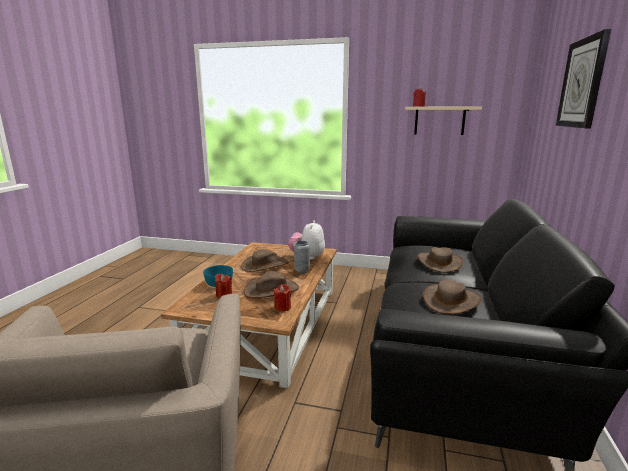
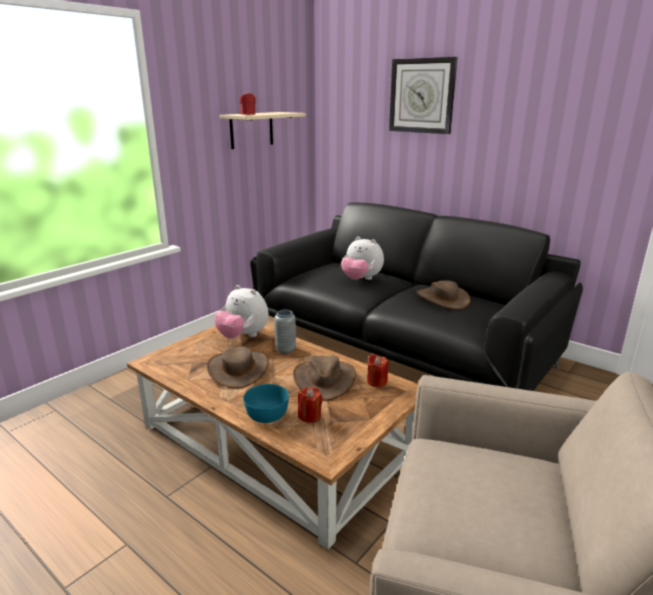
camera: 65 degrees left, 5 degrees up
(439, 263) = (361, 279): brown hat -> plush toy

